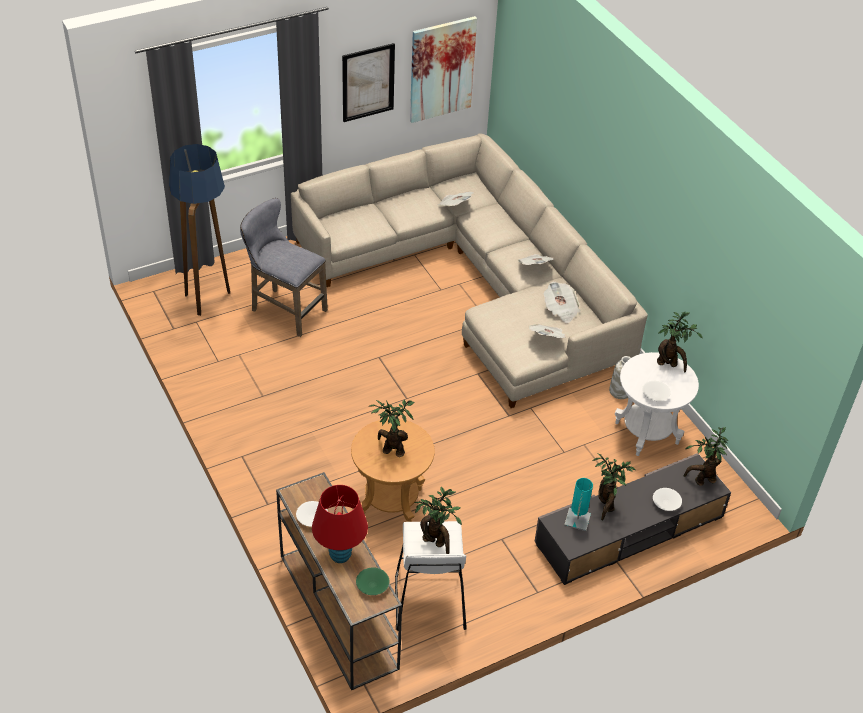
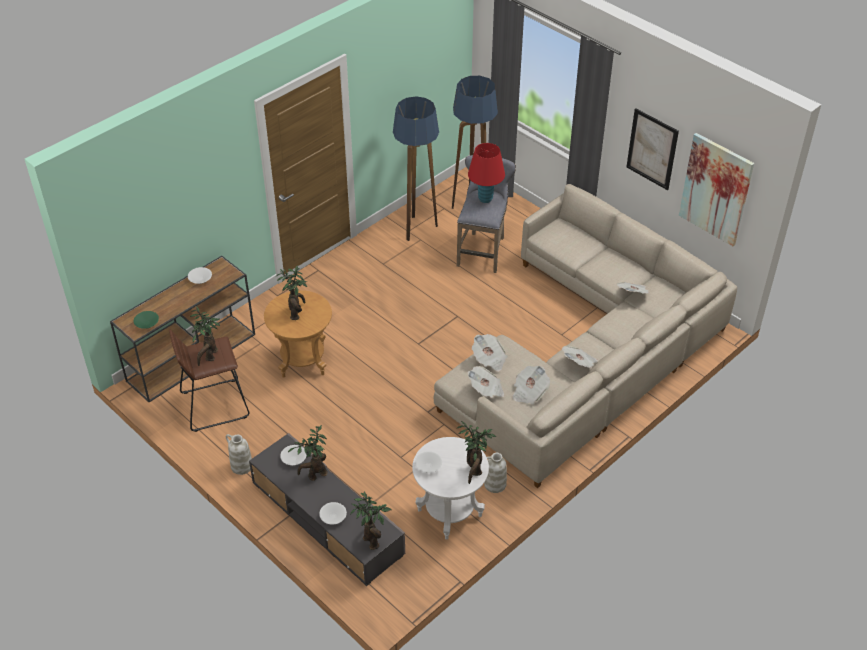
camera: 75 degrees right, 0 degrees up
(220, 353) = (417, 230): none -> floor lamp
(340, 555) = (170, 301): red table lamp -> red table lamp (485, 199)
(429, 601) = (214, 404): white stool -> brown stool
(506, 325) = (489, 359): none -> newspaper
(534, 592) = (241, 466): none -> white vase
(577, 519) = (293, 458): turquoise table lamp -> white bowl

